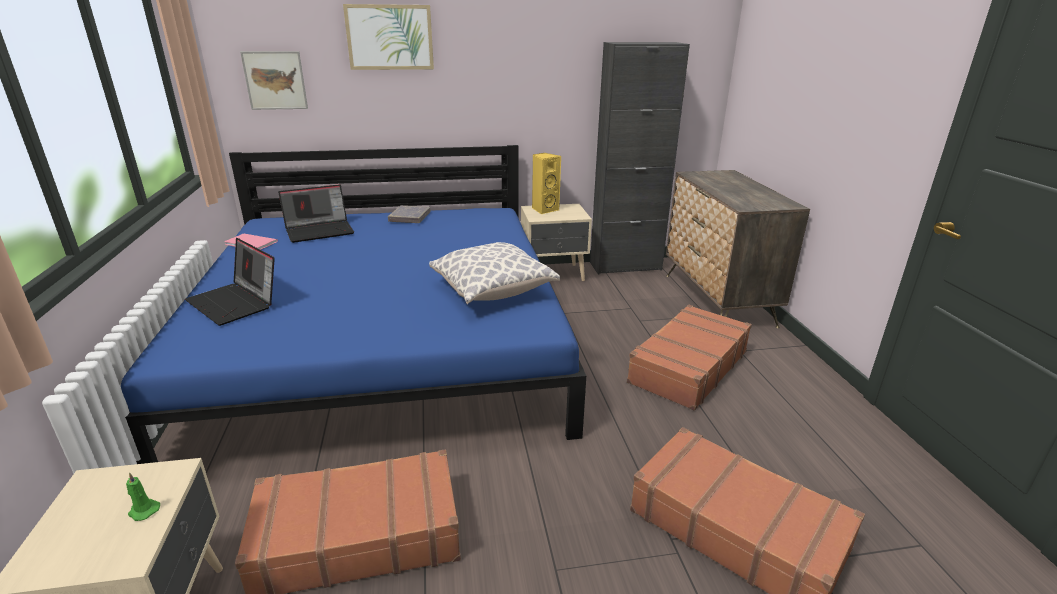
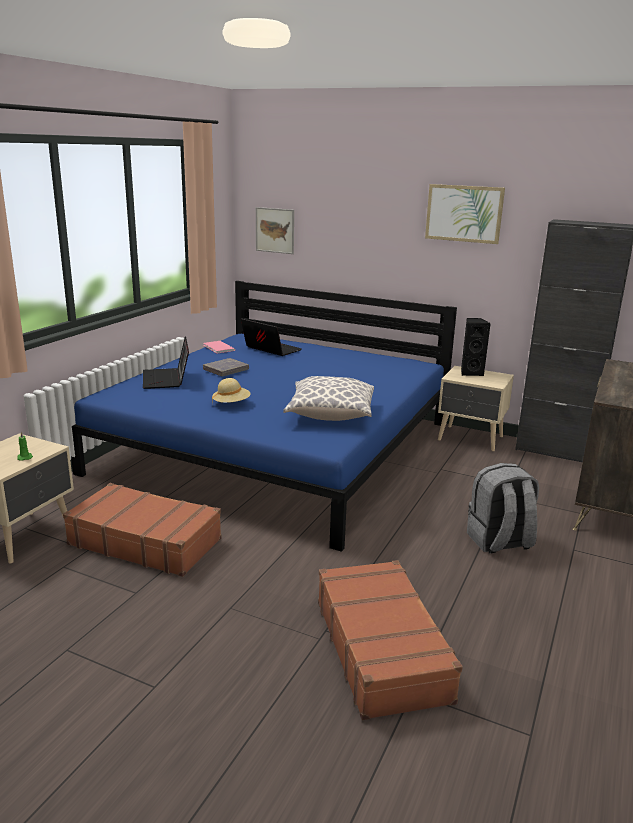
camera: 35 degrees right, 5 degrees down
(320, 231) = (270, 349): laptop -> laptop turned 150 degrees counterclockwise
(366, 311) = (231, 404): none -> beige hat
(390, 37) = (361, 203): picture -> picture (464, 213)
(410, 217) = (344, 354): grey book -> grey book (226, 370)
(544, 209) = (470, 372): yellow speaker -> black speaker
(687, 367) = (499, 542): brown suitcase -> grey backpack

